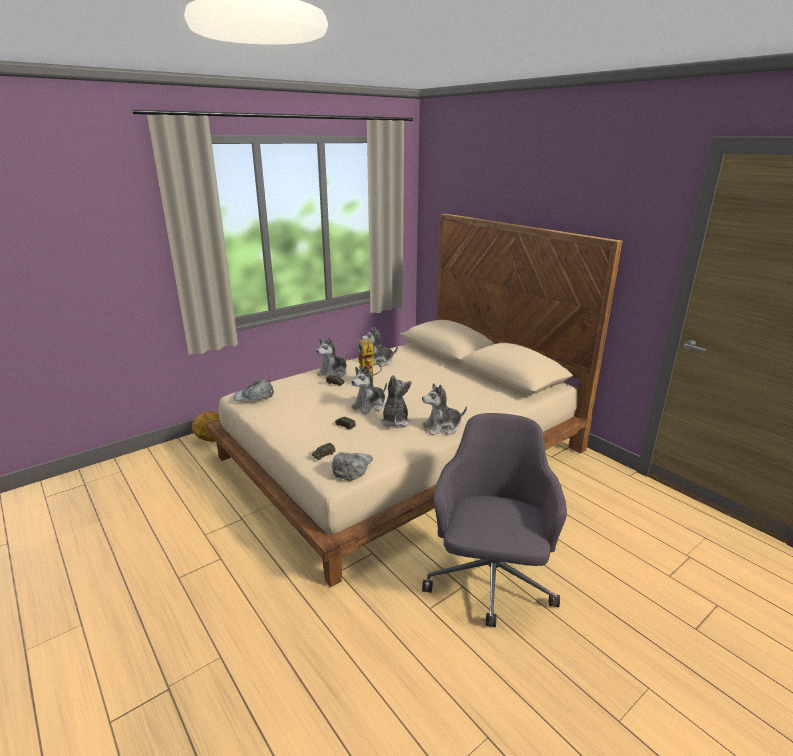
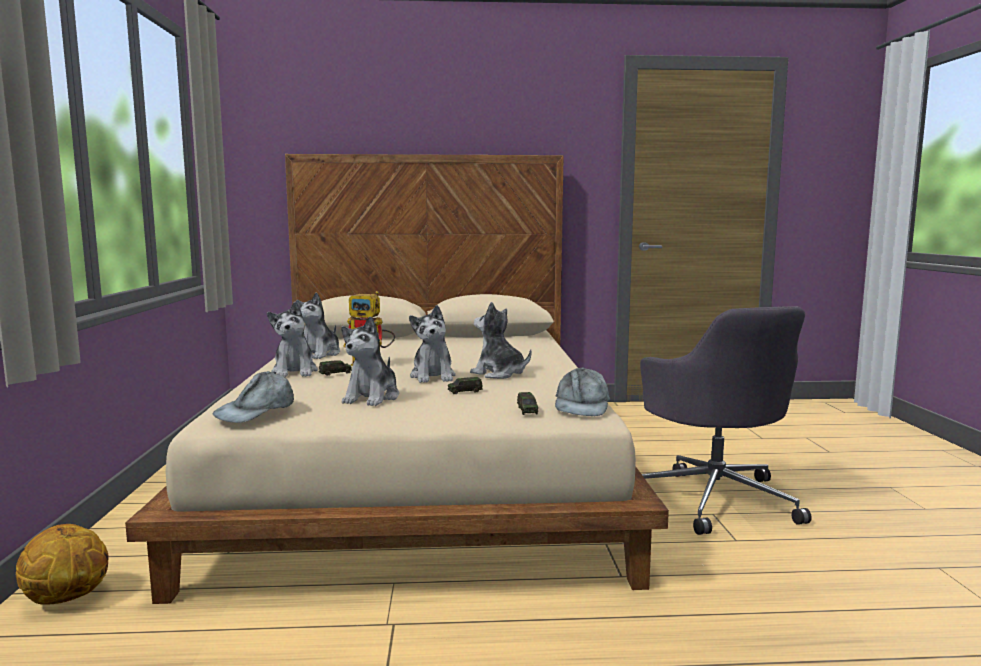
camera: 55 degrees left, 15 degrees down
(352, 467) = (581, 405): grey cap -> grey cap turned 135 degrees counterclockwise
(442, 427) = (548, 365): plush toy -> plush toy (372, 398)
(490, 581) = (715, 499): grey office chair -> grey office chair turned 150 degrees counterclockwise

